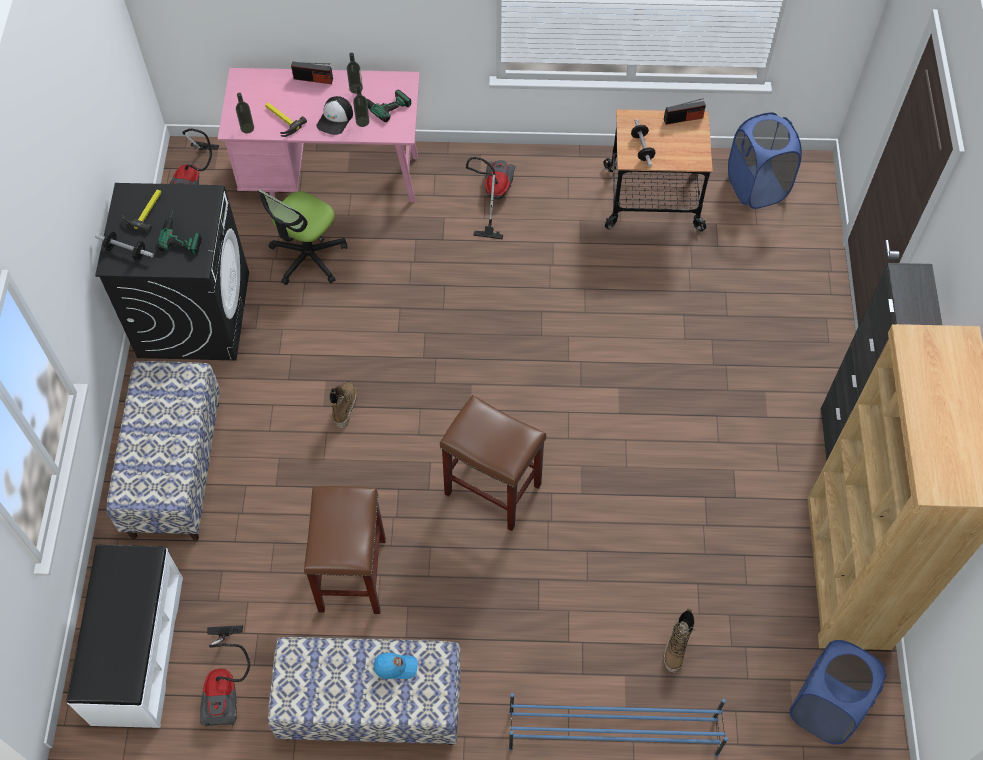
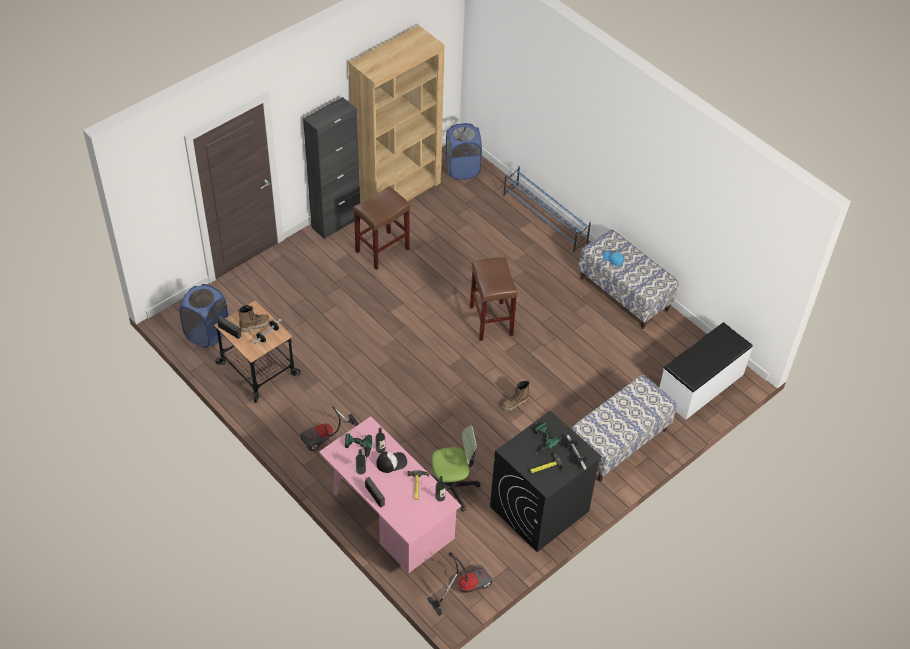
camera: 135 degrees left, 10 degrees down
(226, 685) = (675, 344): vacuum cleaner -> none
(353, 576) = (584, 339): brown stool -> brown stool (382, 250)
(676, 648) = (490, 221): boot -> boot (254, 325)

